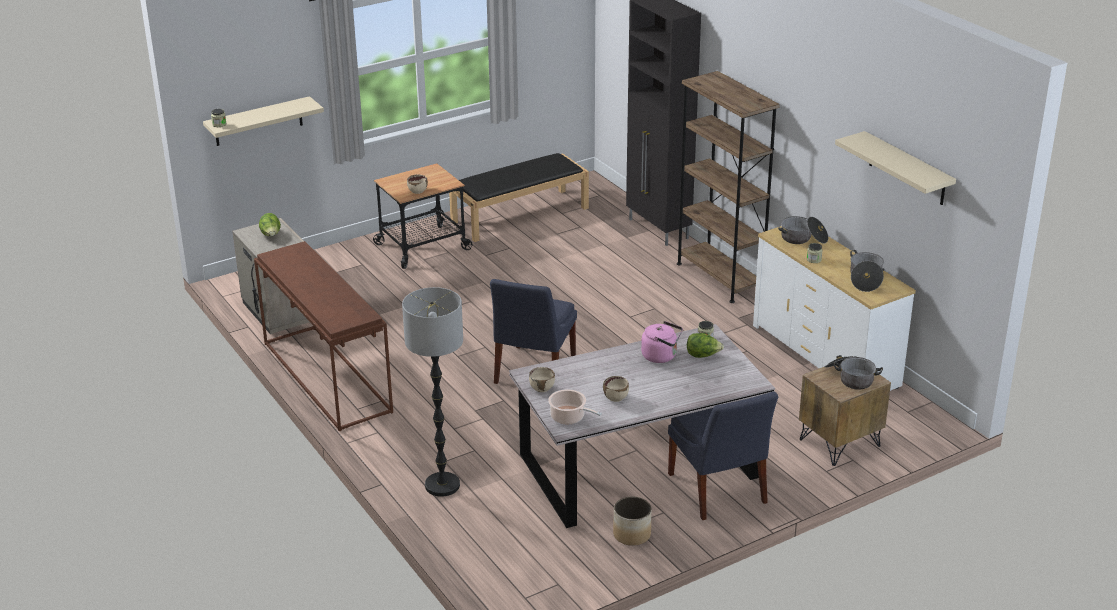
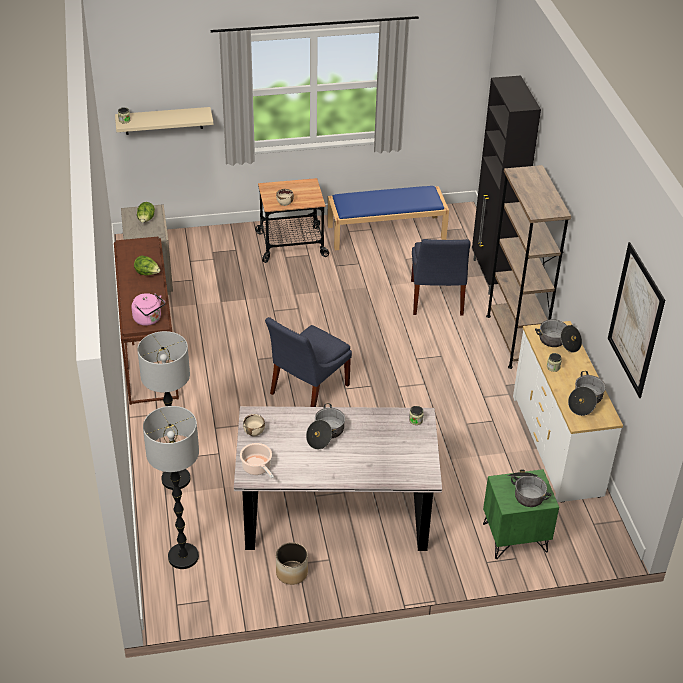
camera: 20 degrees right, 10 degrees up
(501, 553) = (183, 557): none -> floor lamp
(520, 214) = (387, 232): black bench -> blue bench
(616, 397) = (306, 459): beige bowl -> none
(620, 372) = (325, 434): none -> cooking pot
(661, 356) = (368, 428): pink kettle -> pink kettle (149, 319)
(703, 355) = (402, 437): lettuce -> lettuce (147, 273)
(718, 491) = (385, 553): blue chair -> blue chair (436, 299)
(840, 443) = (515, 538): brown nightstand -> green nightstand
(907, 169) = (635, 320): beige shelf -> picture

